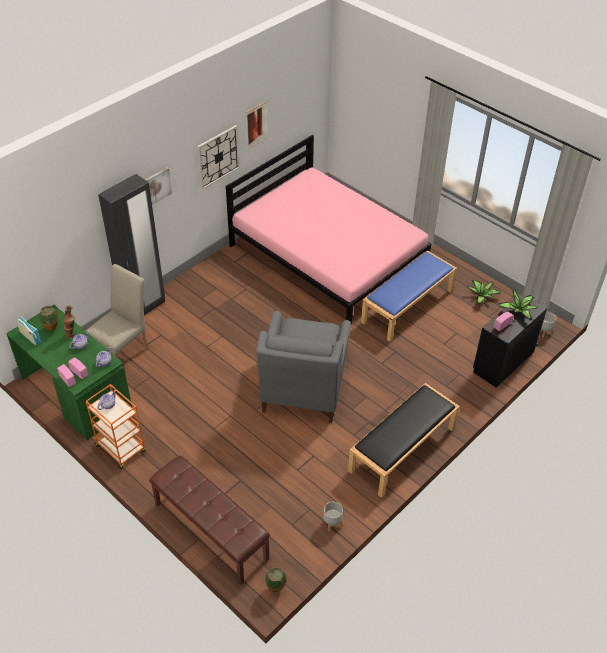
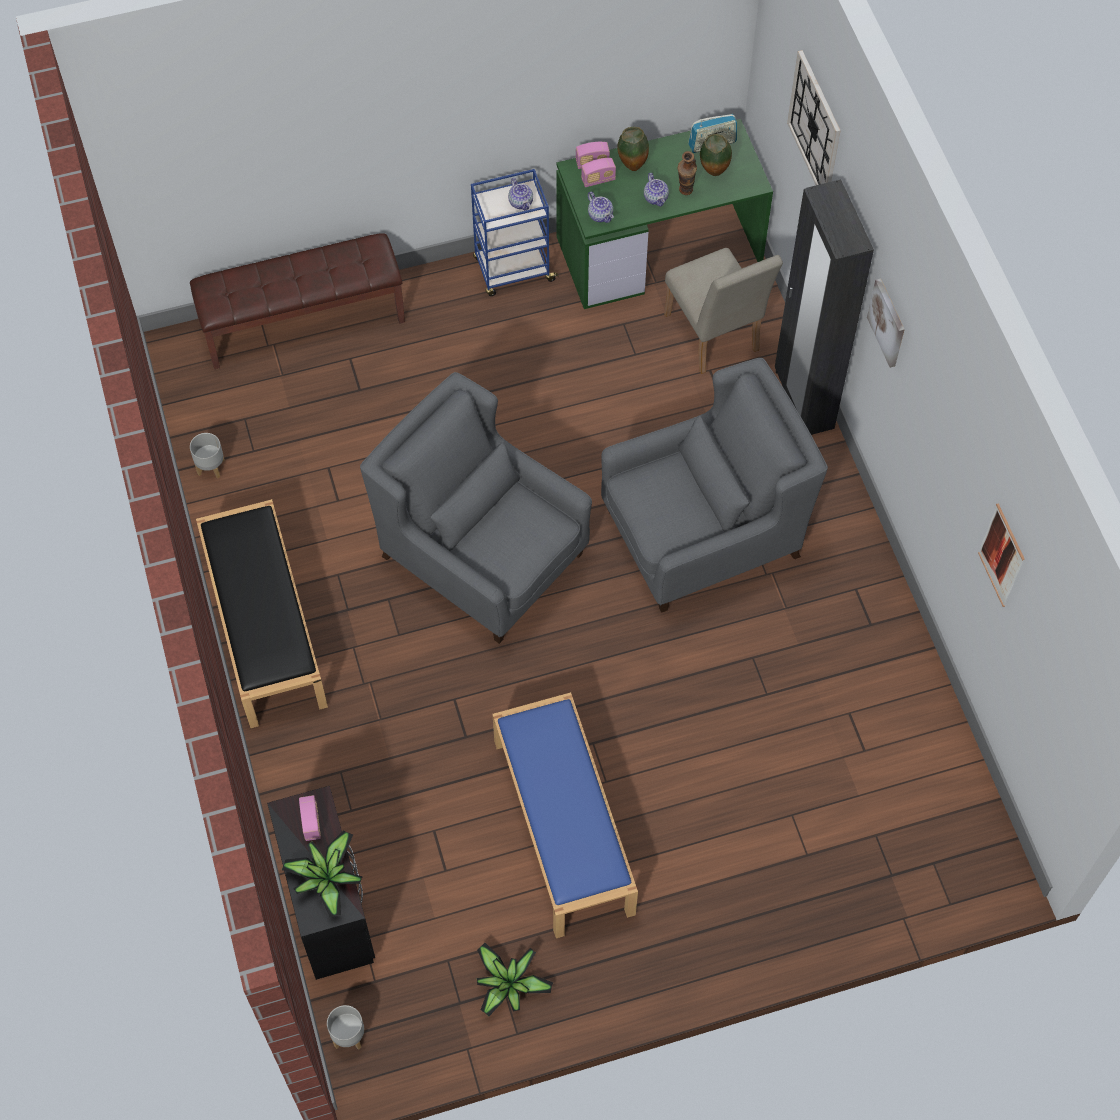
camera: 120 degrees right, 15 degrees up
(121, 449) = (513, 270): orange cart -> blue cart
(218, 157) = (949, 467): wall clock -> wall clock (815, 126)
(239, 315) = (702, 533): none -> grey armchair
(276, 589) = (167, 357): vase -> vase (631, 167)
(328, 254) = (788, 763): pink bed -> none

